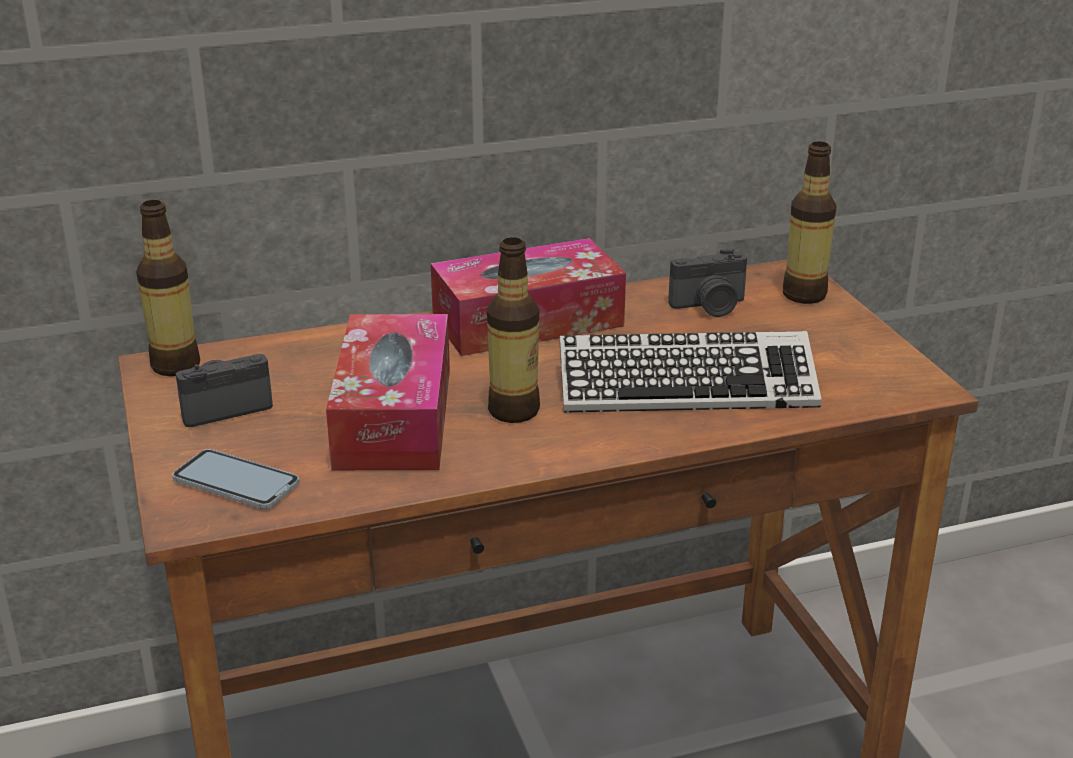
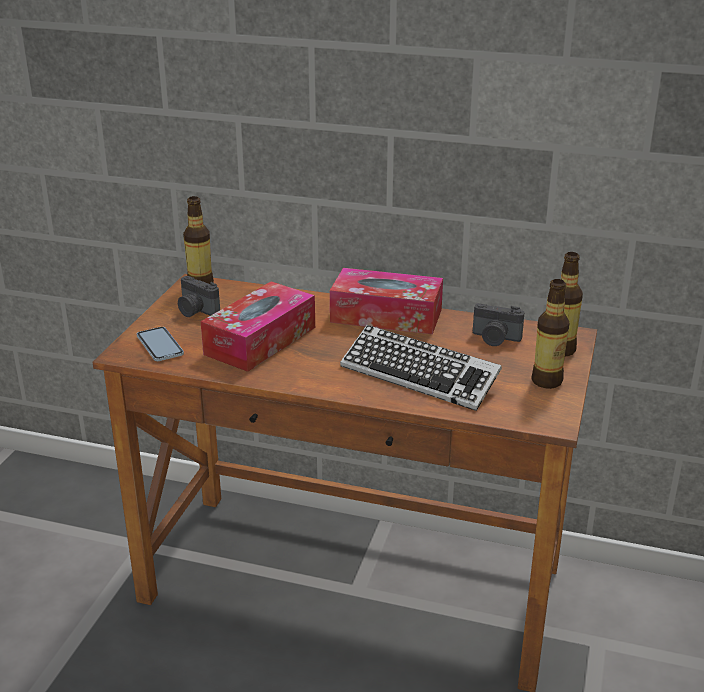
camera: 35 degrees right, 0 degrees up
(224, 407) = (196, 311): camera -> camera turned 150 degrees counterclockwise
(514, 411) = (318, 357): bottle -> bottle (547, 381)

